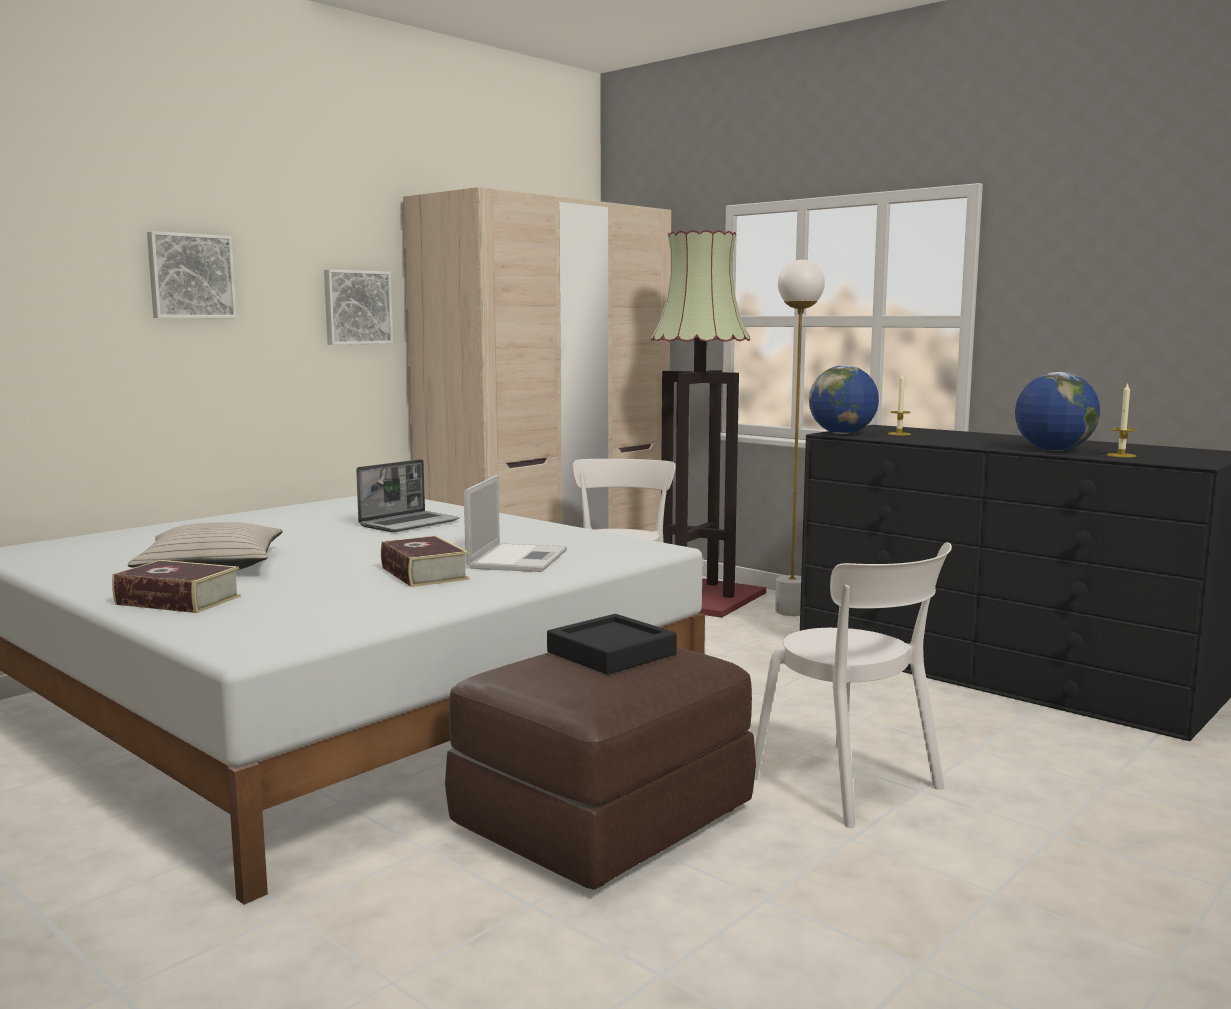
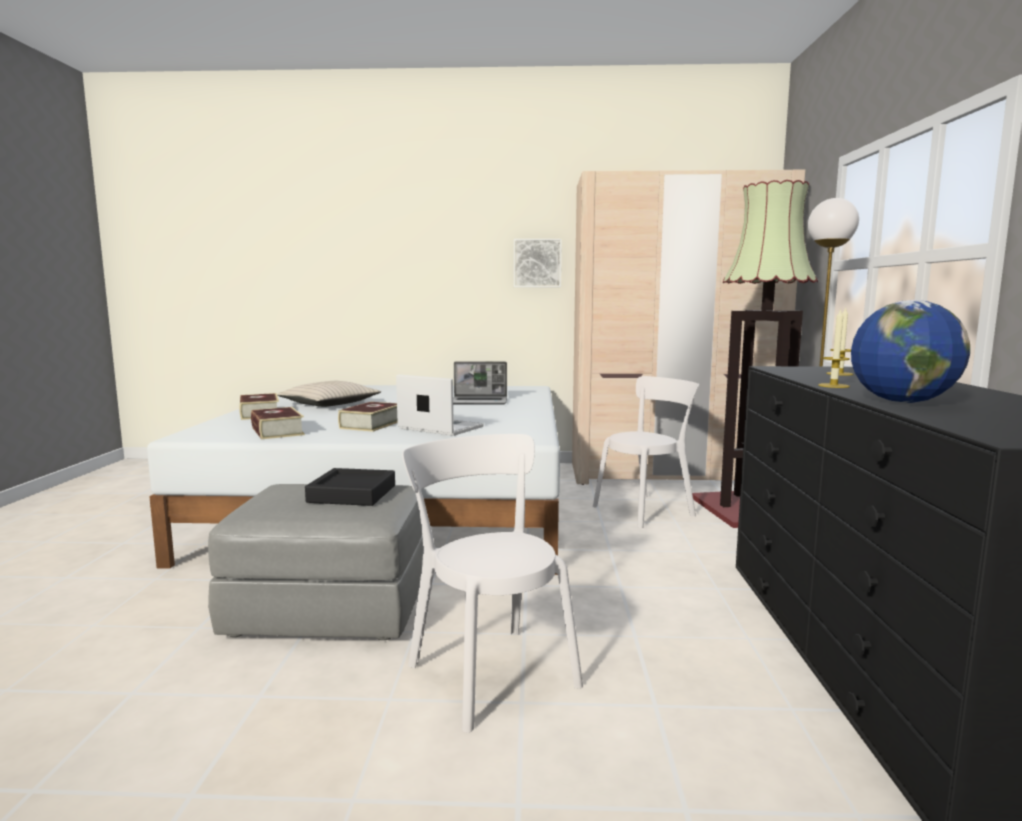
camera: 50 degrees right, 0 degrees up
(190, 276) = (426, 246): picture -> none
(349, 609) = (277, 431): none -> book
(518, 558) = (439, 427): laptop -> laptop turned 120 degrees counterclockwise
(604, 817) = (332, 607): brown ottoman -> grey ottoman
(842, 434) = (782, 368): globe -> none
(852, 785) = (489, 670): white chair -> white chair turned 135 degrees clockwise
(1121, 455) = (961, 417): candle -> candle (833, 386)

